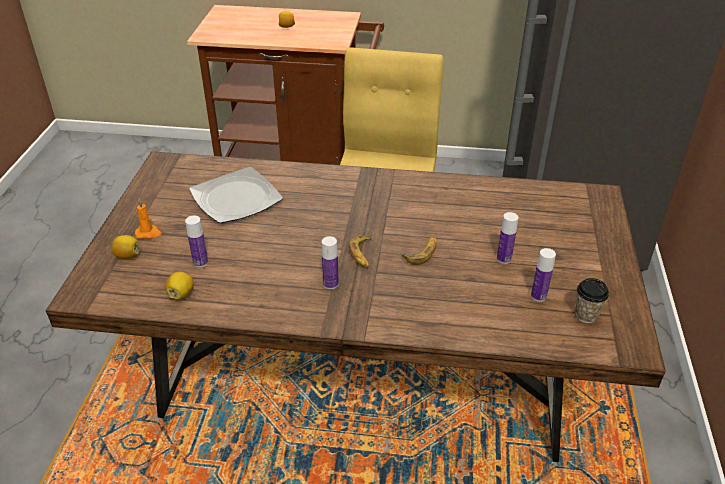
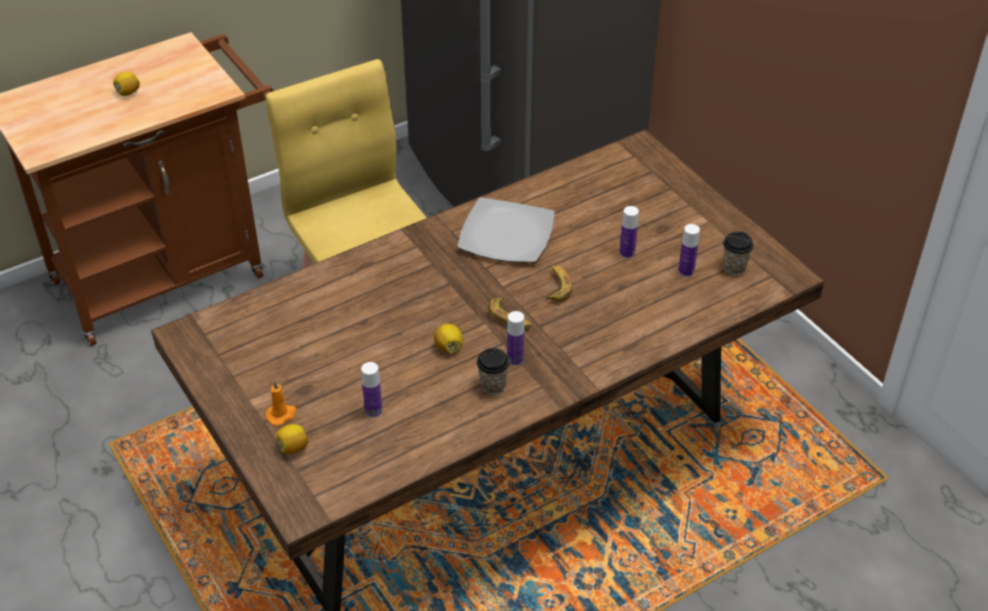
camera: 40 degrees left, 5 degrees up
(181, 294) = (397, 449): lemon -> lemon (449, 347)
(237, 199) = (322, 329): plate -> plate (507, 234)
(293, 291) = (493, 385): none -> cup

